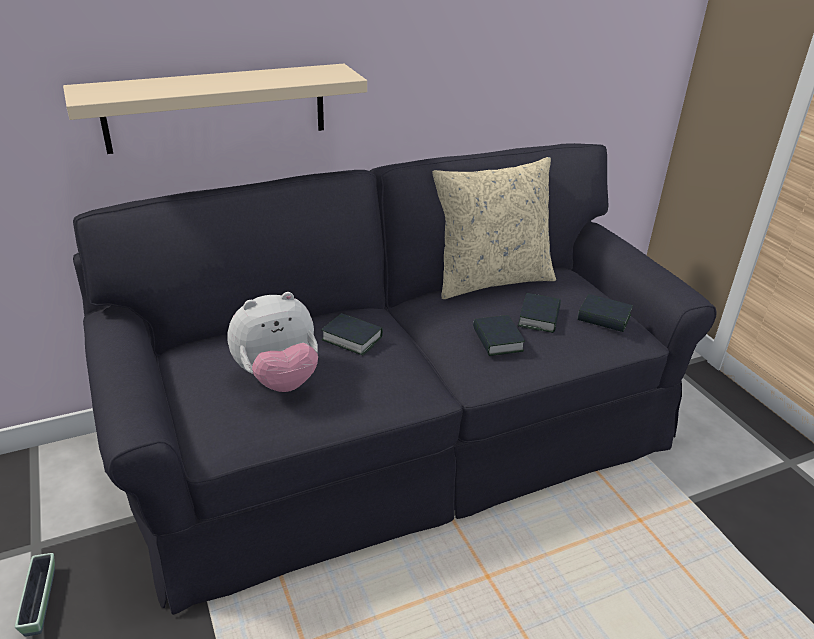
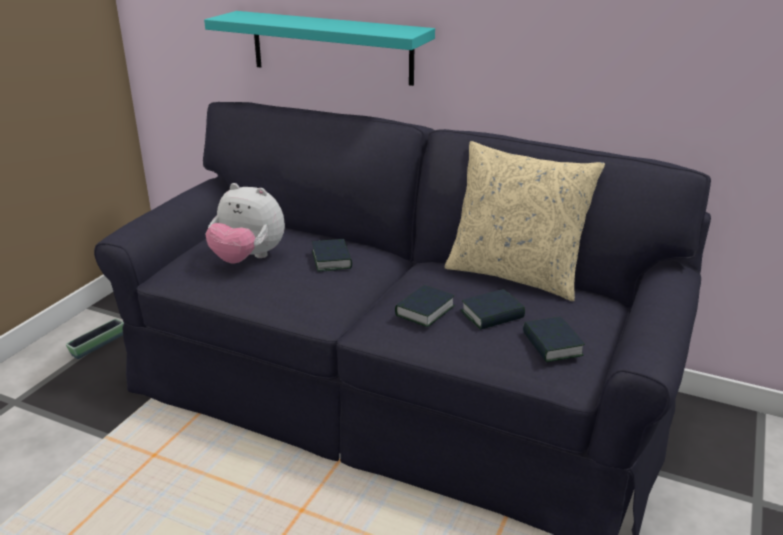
camera: 50 degrees right, 5 degrees down
(217, 107) = (331, 47): beige shelf -> turquoise shelf

